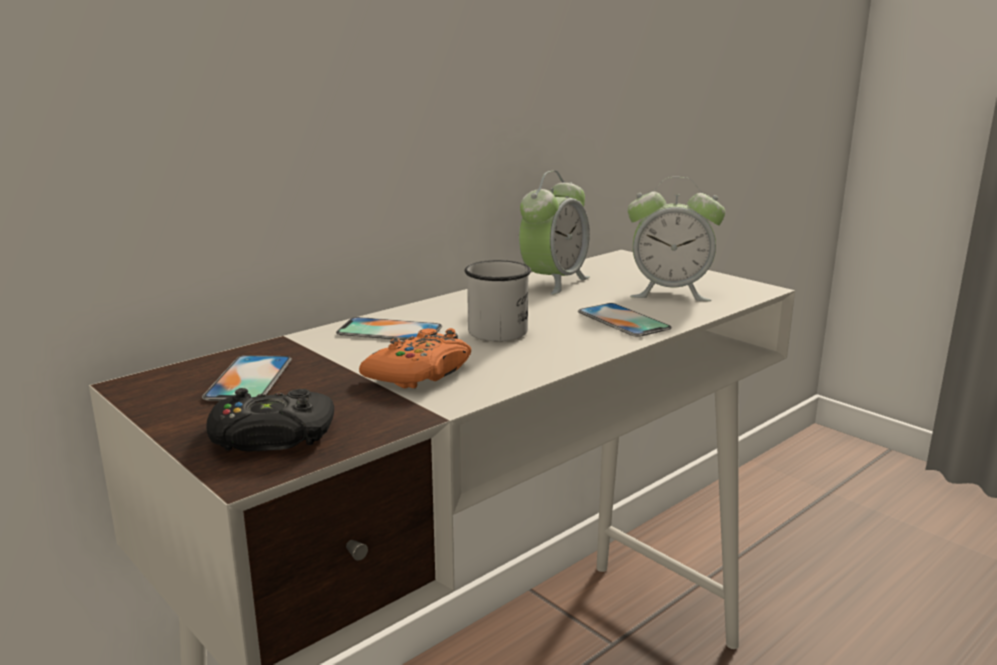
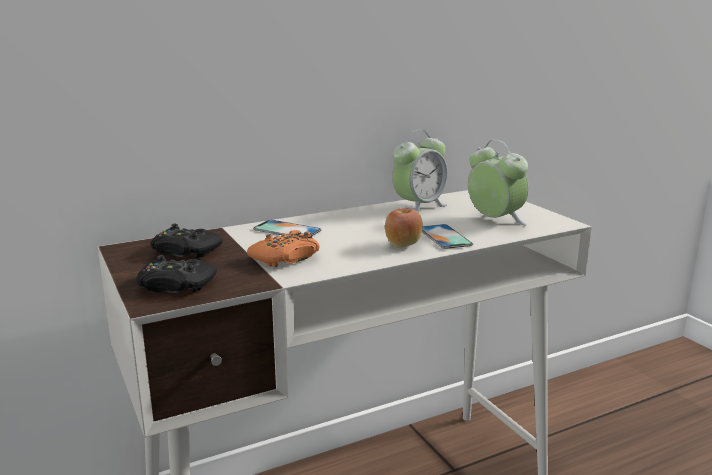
camera: 15 degrees right, 0 degrees up
(249, 378) = (185, 251): phone -> black game controller
(498, 328) = (356, 234): white mug -> none
(576, 337) = (403, 245): none -> apple
(670, 292) = (495, 220): alarm clock -> alarm clock turned 150 degrees counterclockwise

